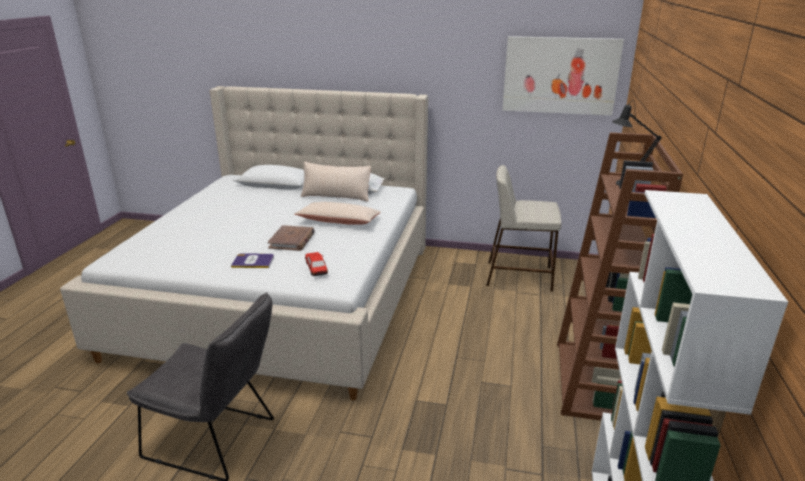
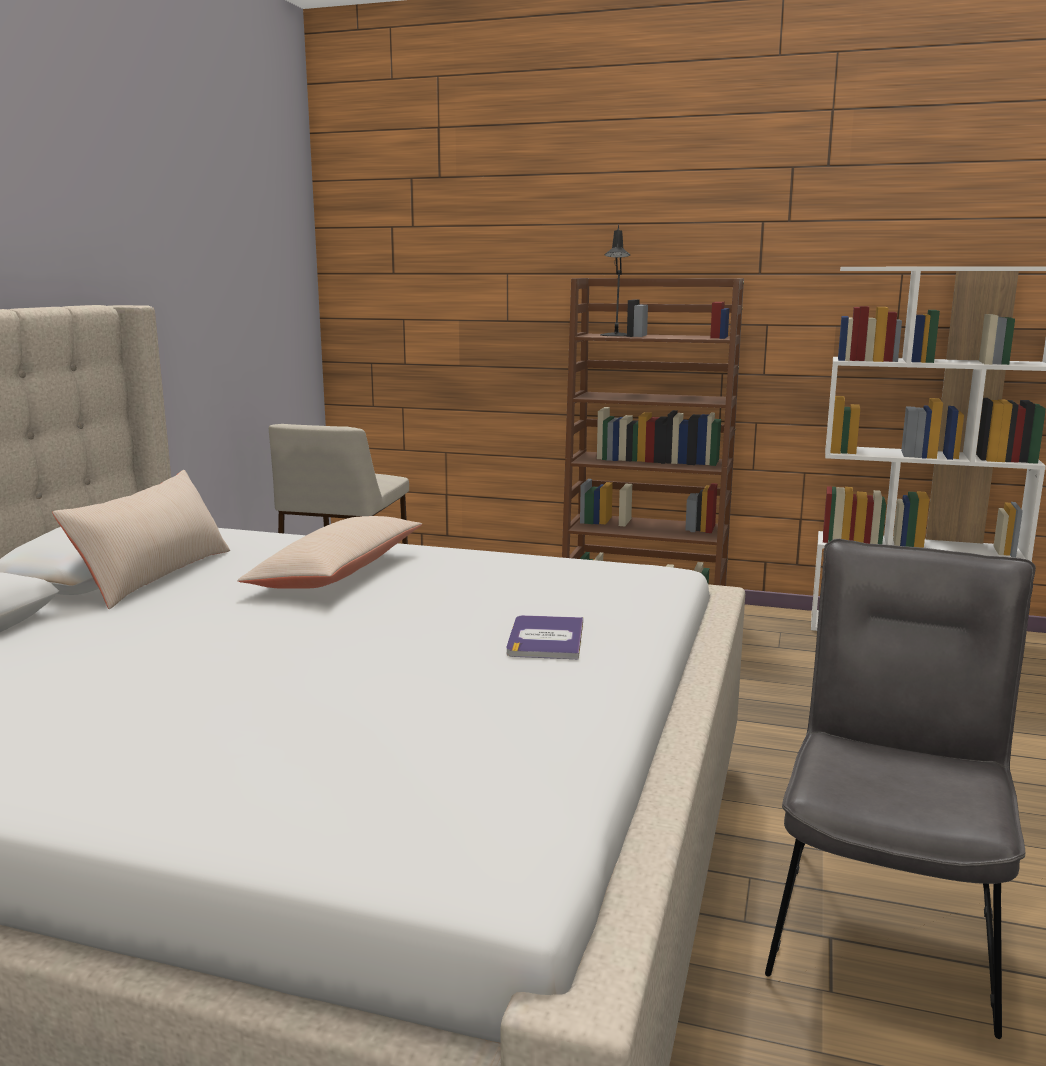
camera: 85 degrees left, 10 degrees down
(292, 240) = (432, 608): brown book -> none
(316, 269) = (589, 586): toy car -> none
(560, 75) = (261, 256): picture -> none

